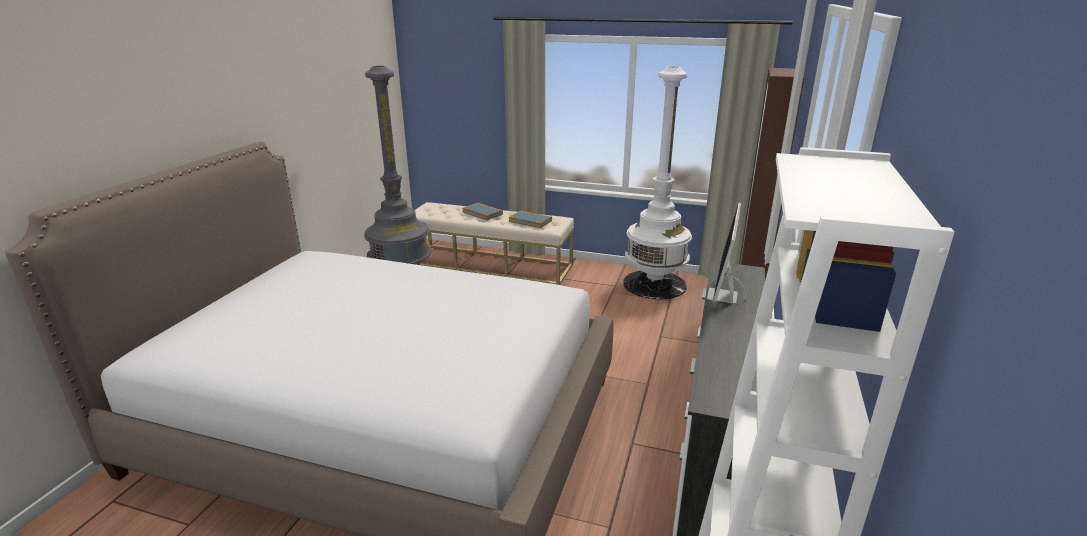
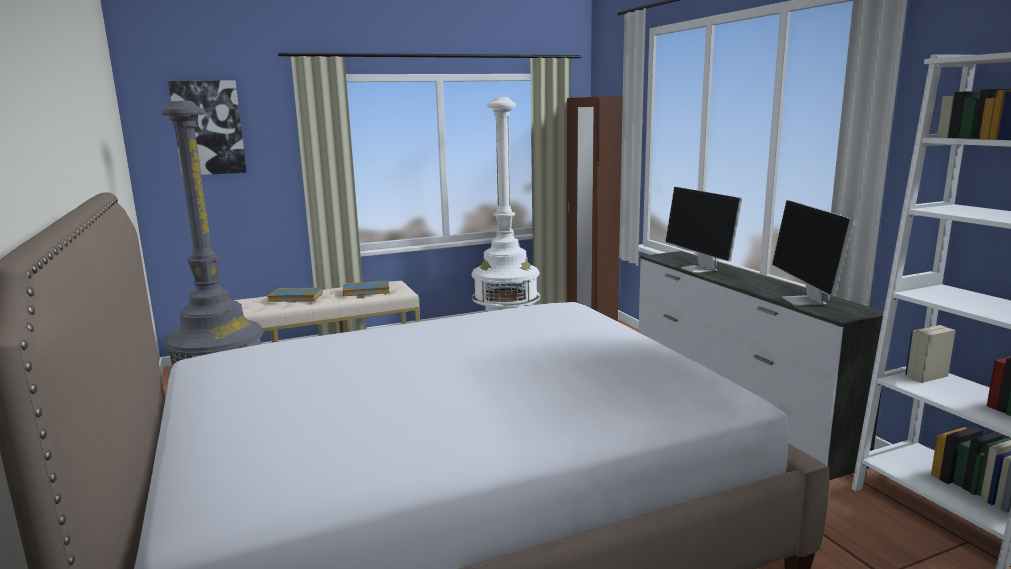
camera: 40 degrees left, 10 degrees down
(449, 73) = (208, 128): none -> picture
(721, 373) = (805, 301): none -> monitor

